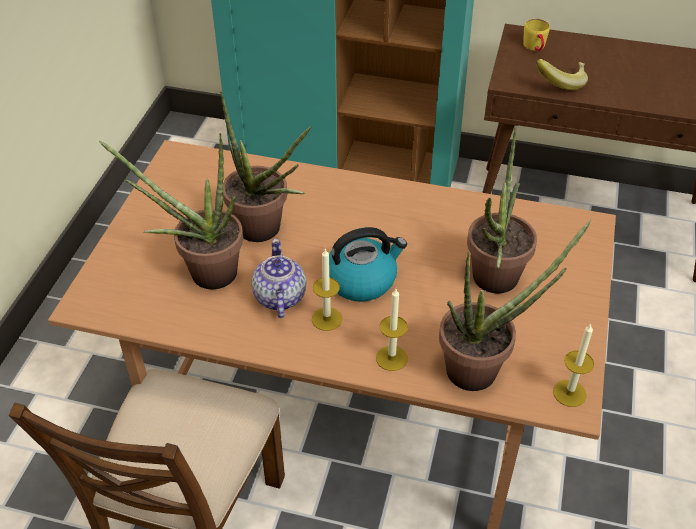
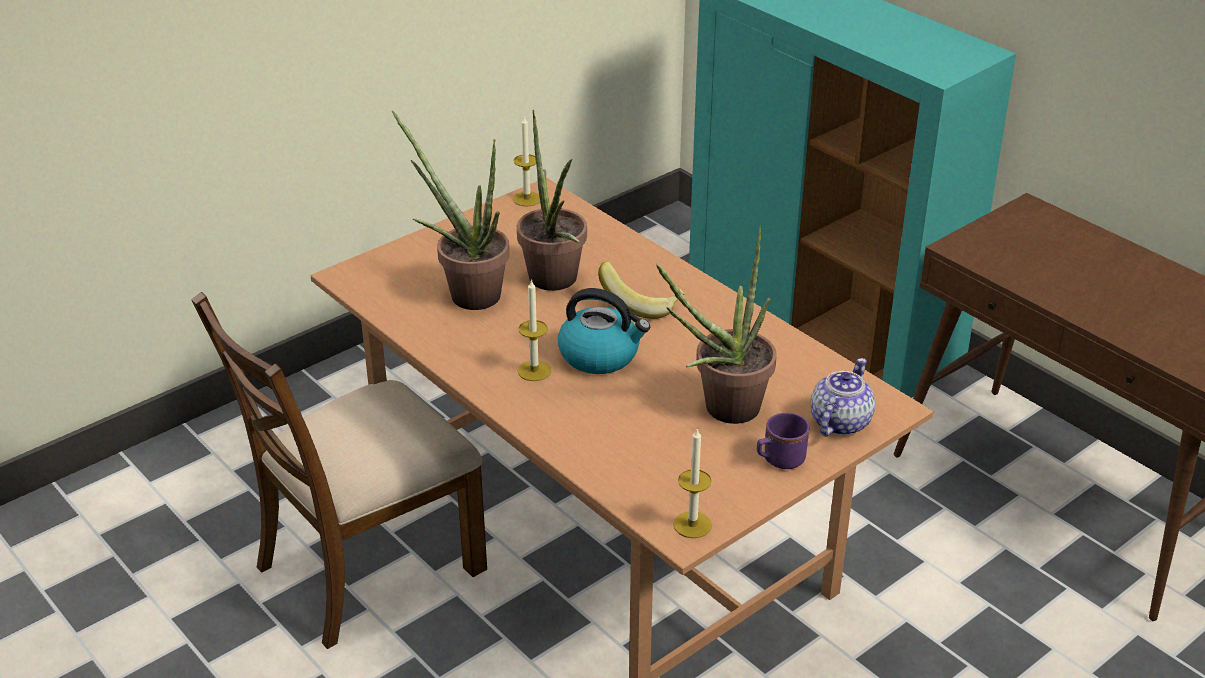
camera: 35 degrees right, 10 degrees down
(279, 297) = (511, 337): teapot -> teapot (839, 422)
(391, 358) = (558, 424): candle -> candle (527, 199)
(483, 369) = (631, 469): potted plant -> none
(535, 48) = (1033, 227): yellow mug -> none
(560, 82) = (1020, 270): banana -> banana (641, 305)
(568, 305) = (779, 460): none -> purple mug

